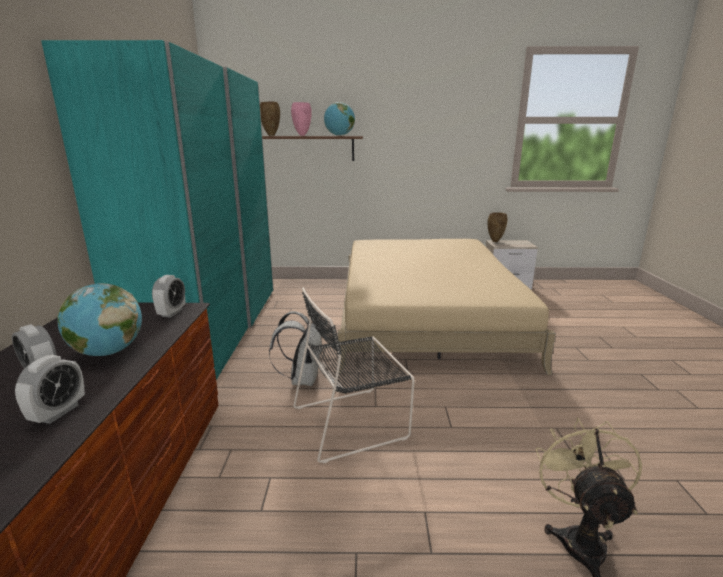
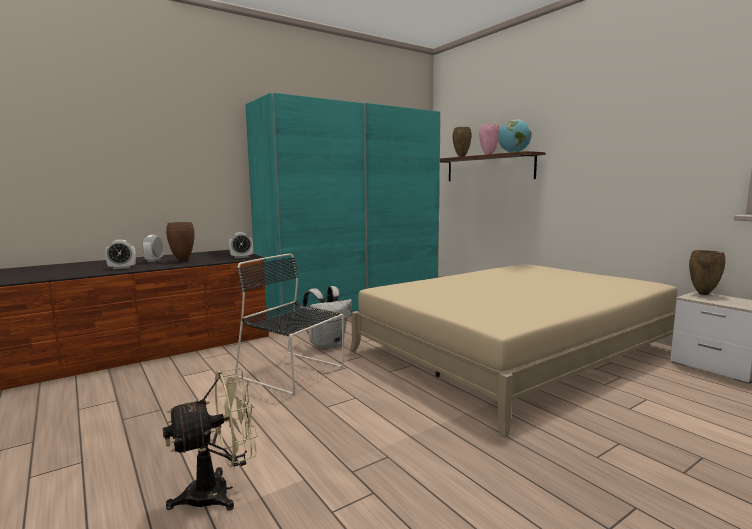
camera: 55 degrees right, 10 degrees down
(108, 352) = (182, 261): globe -> brown vase

